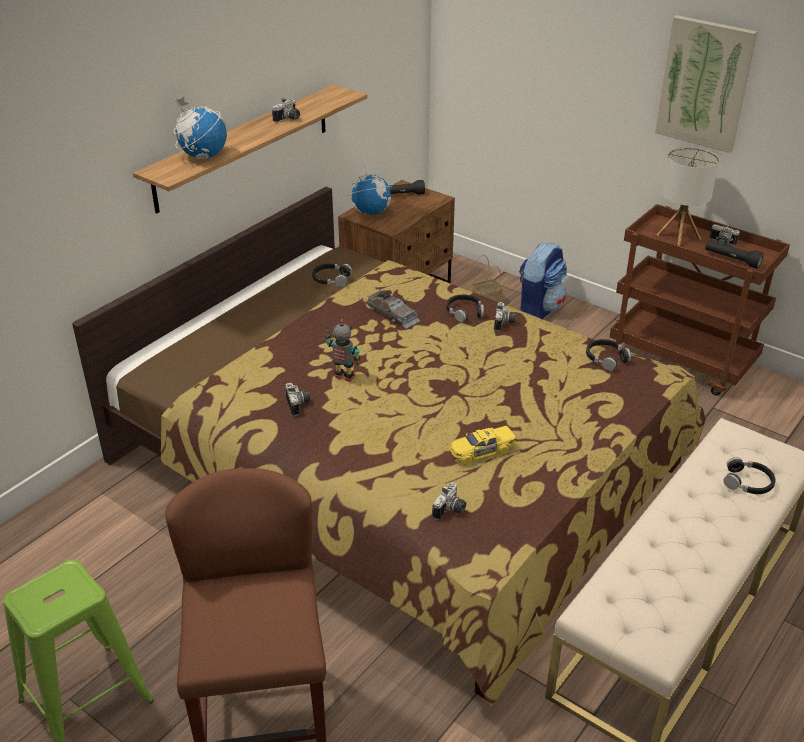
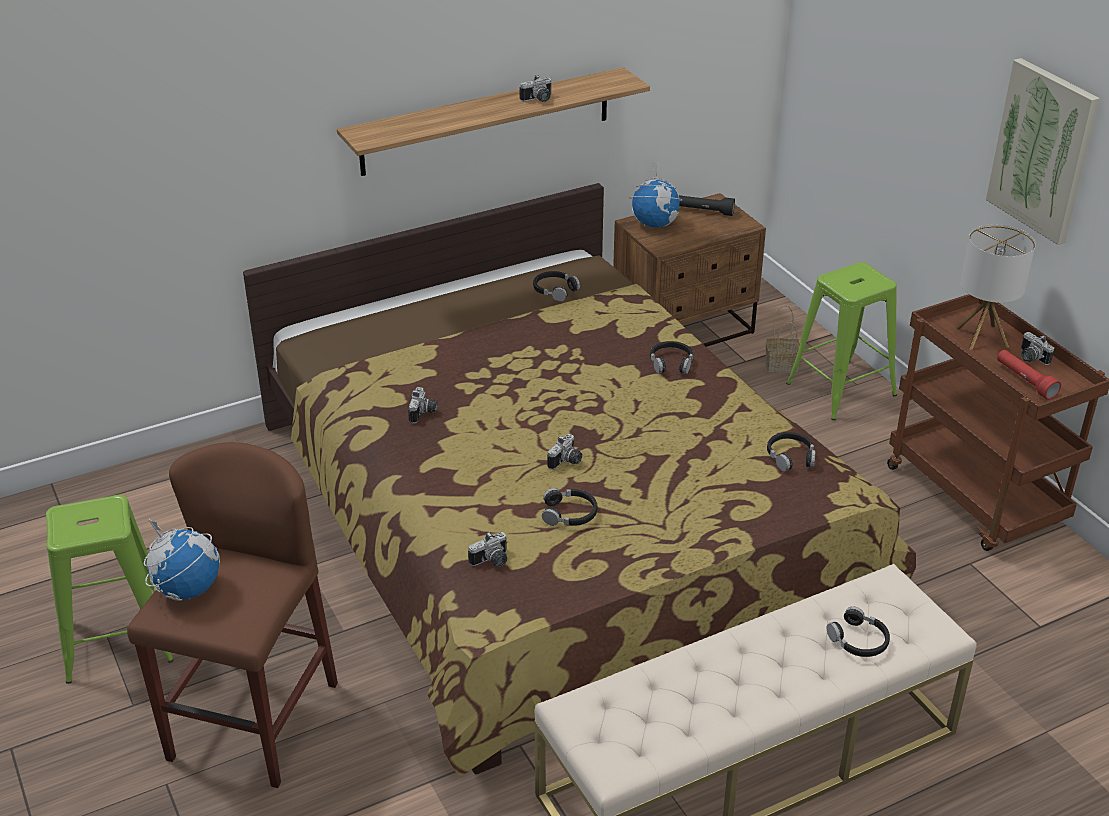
camera: 25 degrees right, 0 degrees up
(203, 156) = (416, 125): globe -> globe (187, 589)
(344, 377) = (488, 398): toy robot -> none
(393, 314) = (590, 345): grey toy car -> none
(482, 451) = (569, 514): yellow toy car -> black headphones
(504, 323) = (706, 387): camera -> camera (566, 462)
(539, 309) = (840, 389): backpack -> green stool
(731, 260) = (1025, 381): black flashlight -> red flashlight

